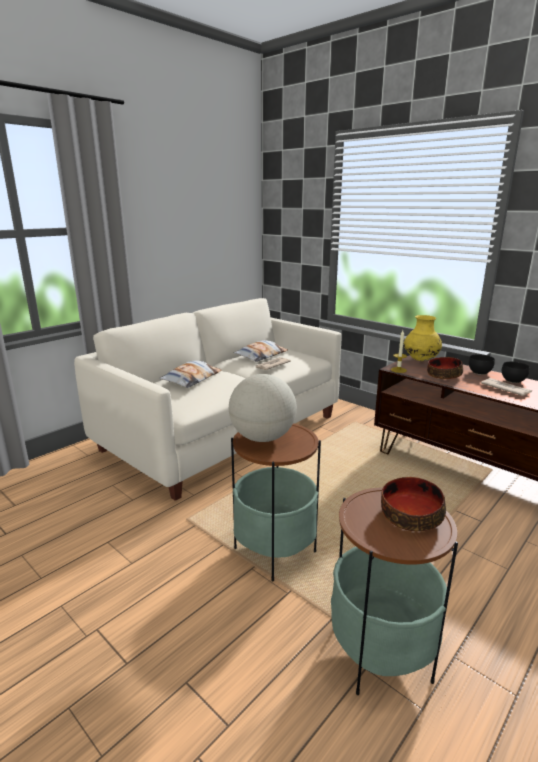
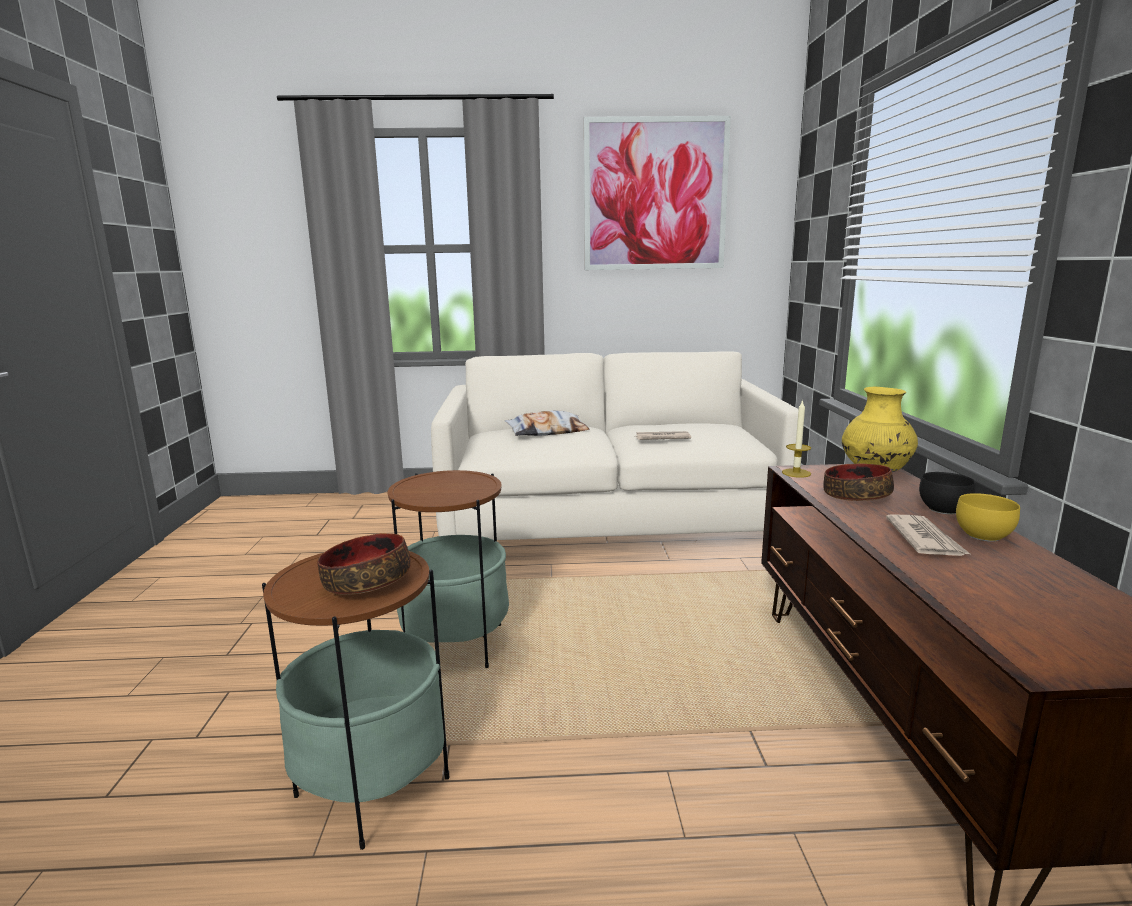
camera: 45 degrees right, 5 degrees down
(189, 188) = (655, 195): none -> picture
(261, 355) = (678, 428): pillow -> none
(262, 438) = (439, 481): globe -> none
(513, 381) = (983, 536): black bowl -> yellow bowl

